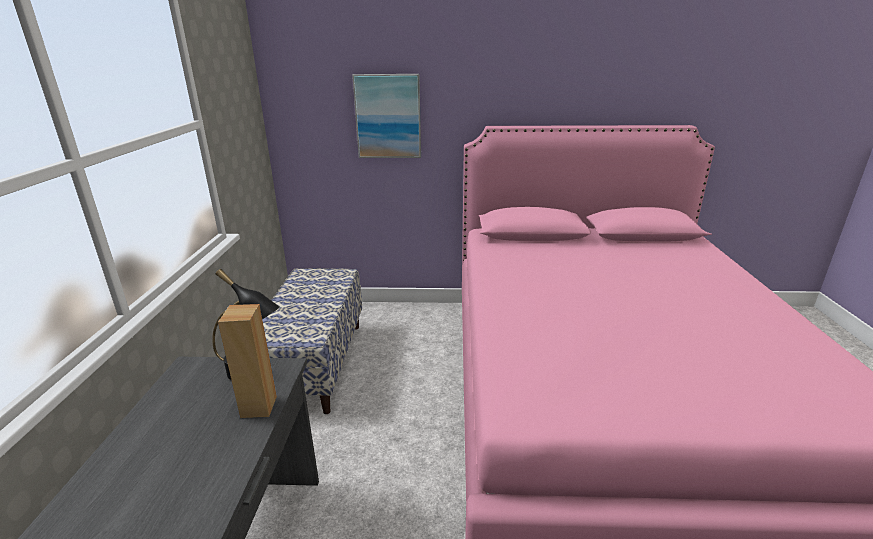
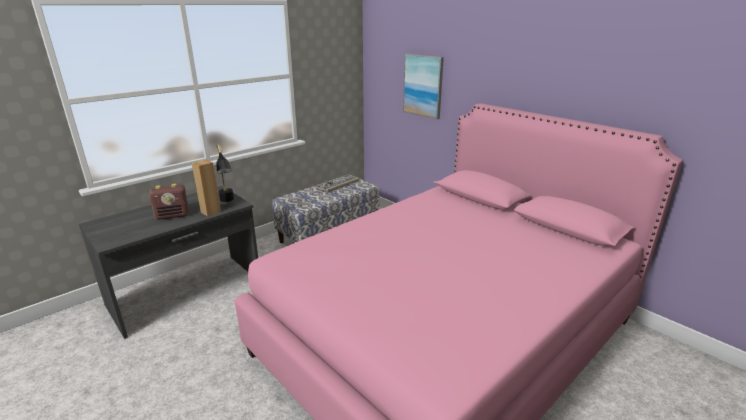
camera: 45 degrees right, 0 degrees up
(193, 455) = (173, 216): none -> radio
(303, 286) = (338, 184): none -> keyboard

